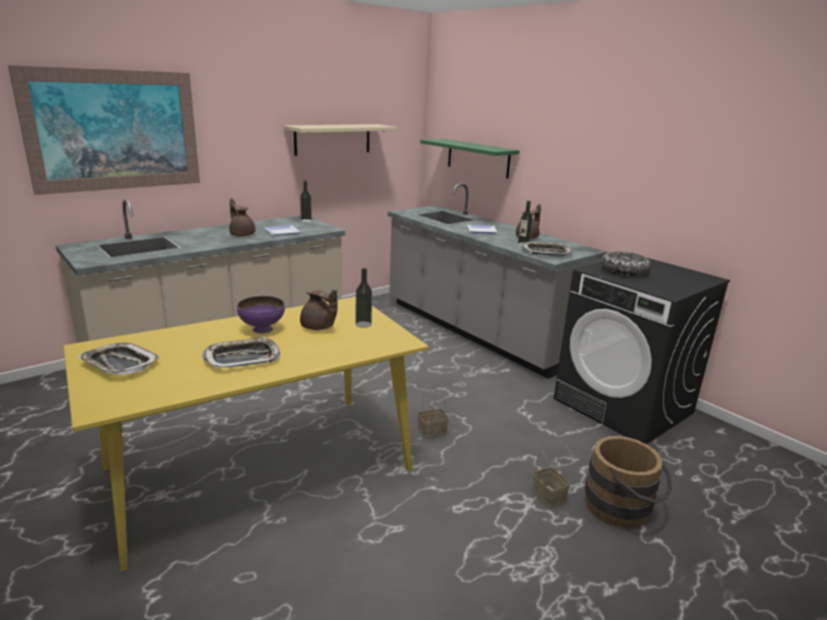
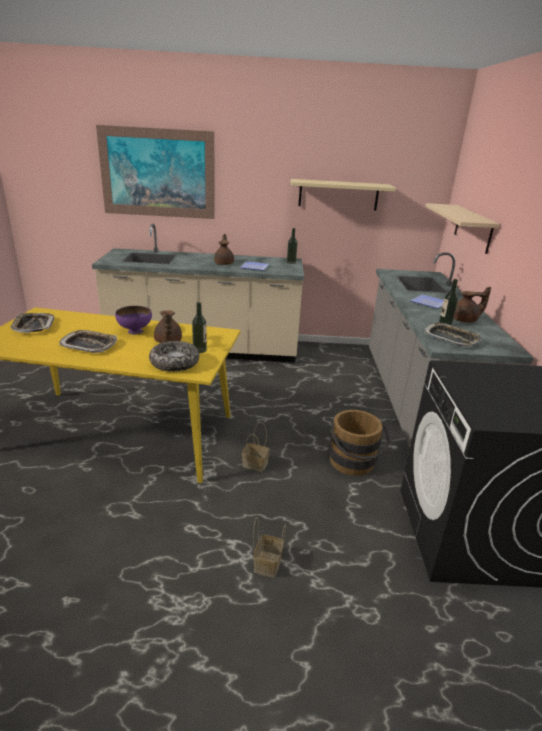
camera: 40 degrees right, 5 degrees up
(478, 158) = (473, 228): green shelf -> beige shelf
(623, 509) = (316, 618): brown bucket -> brown bucket (353, 464)
(624, 271) = (486, 380): bowl -> bowl (174, 363)

